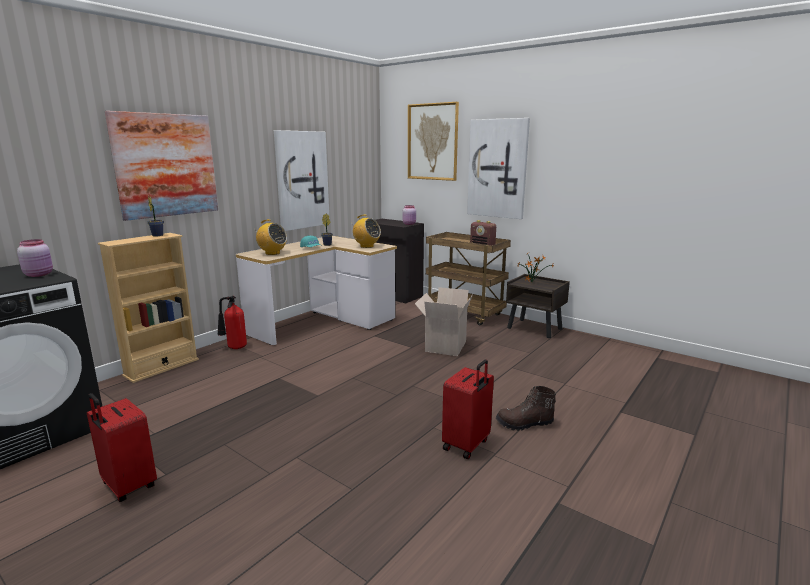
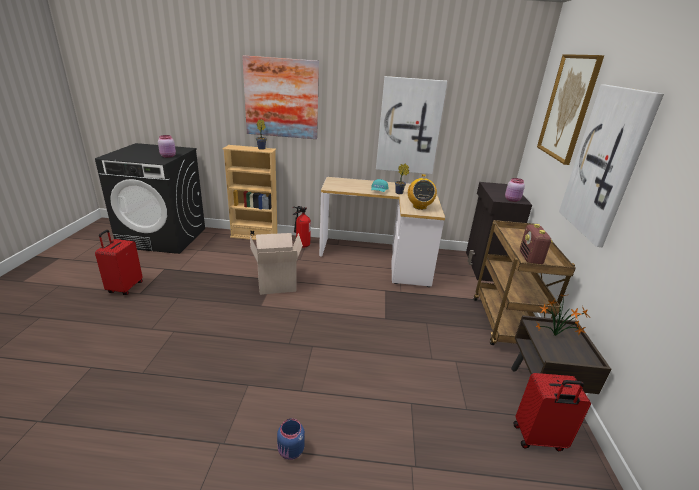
camera: 55 degrees right, 10 degrees up
(272, 253) = (344, 185): radio -> none
(444, 346) = (410, 337): cardboard box -> cardboard box (277, 283)
(467, 445) = (228, 417): red suitcase -> red suitcase (538, 439)
(524, 424) = (290, 451): brown boot -> blue jar

